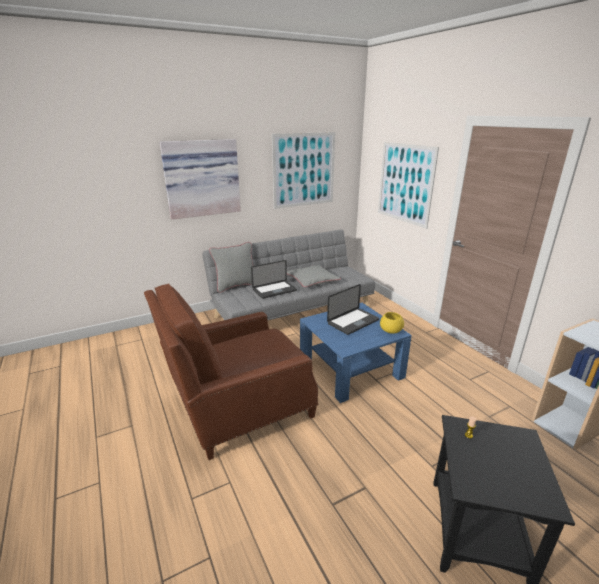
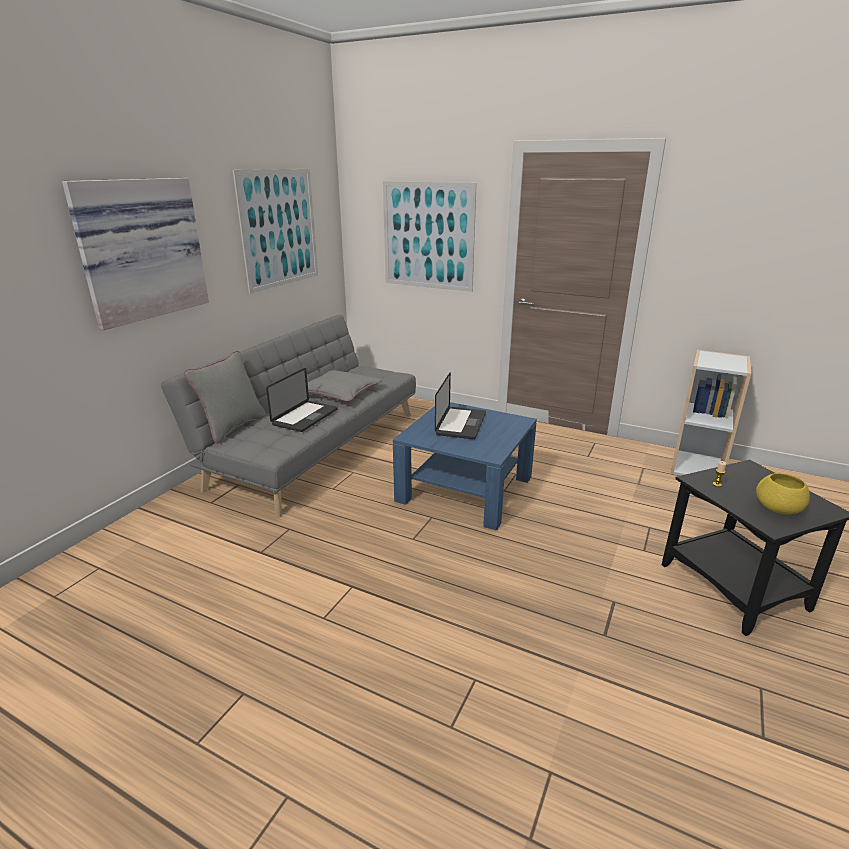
camera: 35 degrees left, 0 degrees up
(238, 406) = (380, 589): brown armchair -> none
(390, 331) = (512, 421): yellow bowl -> yellow bowl (778, 509)

